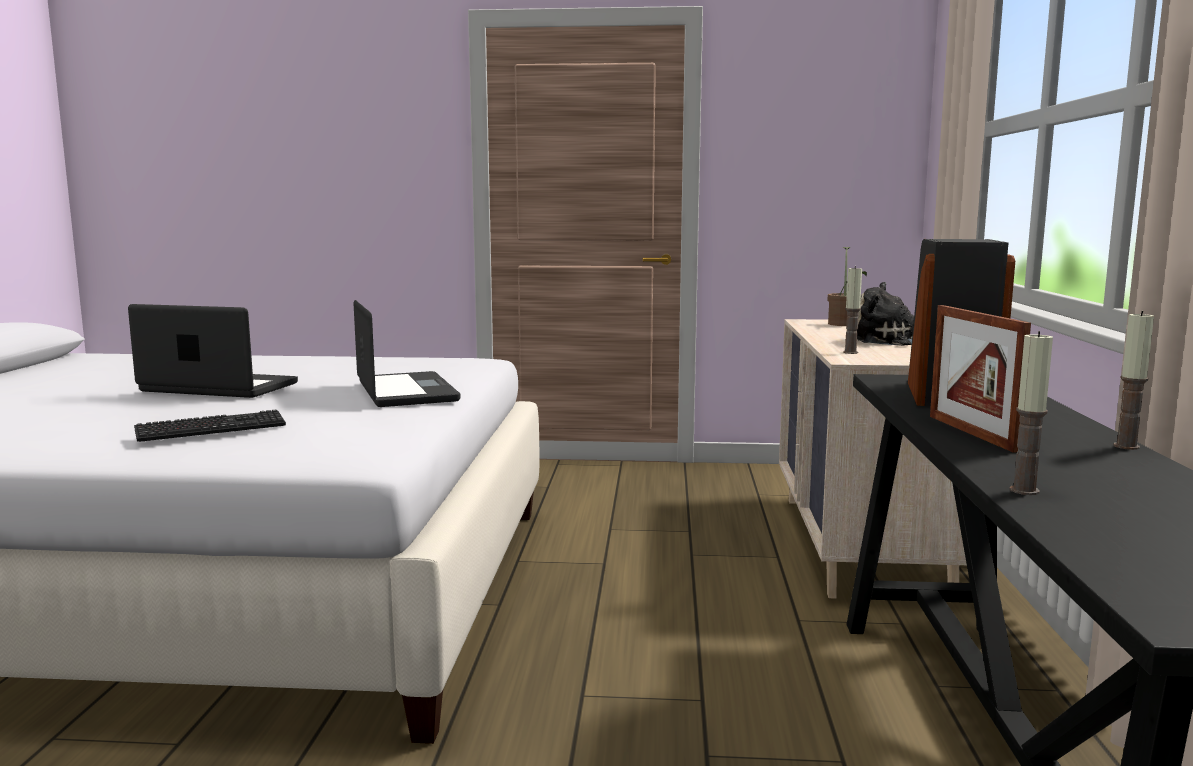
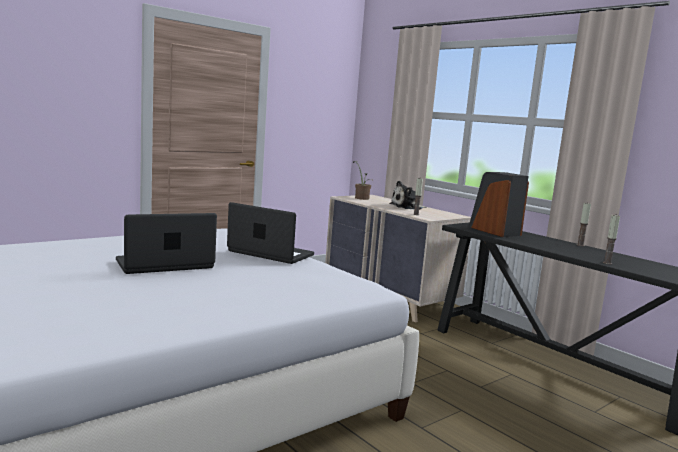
camera: 45 degrees left, 0 degrees up
(211, 429) = (274, 288): keyboard -> none
(971, 433) = (543, 246): picture frame -> none

